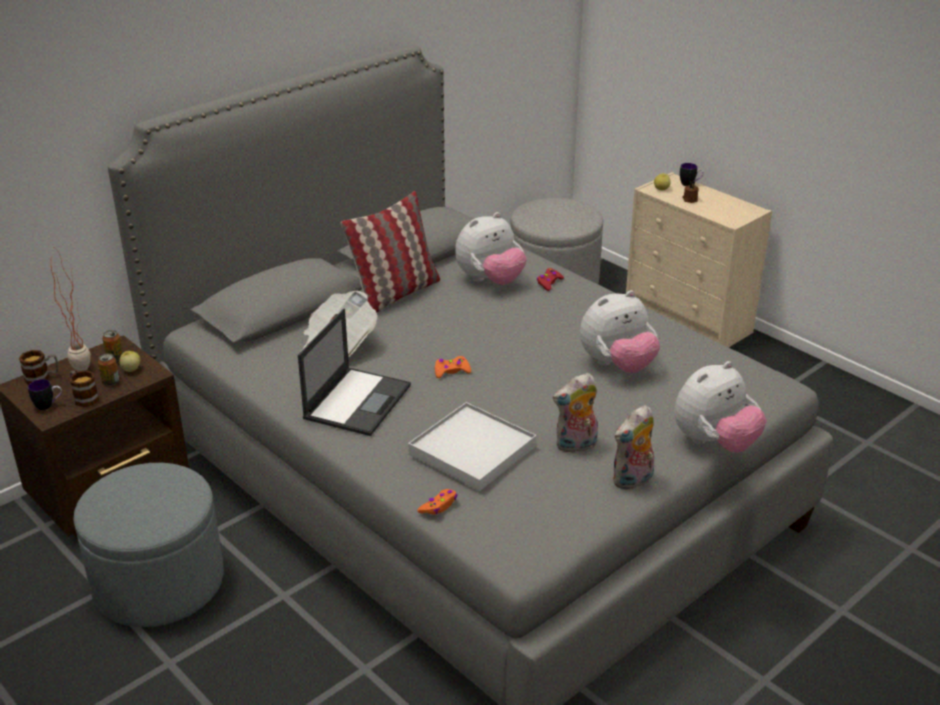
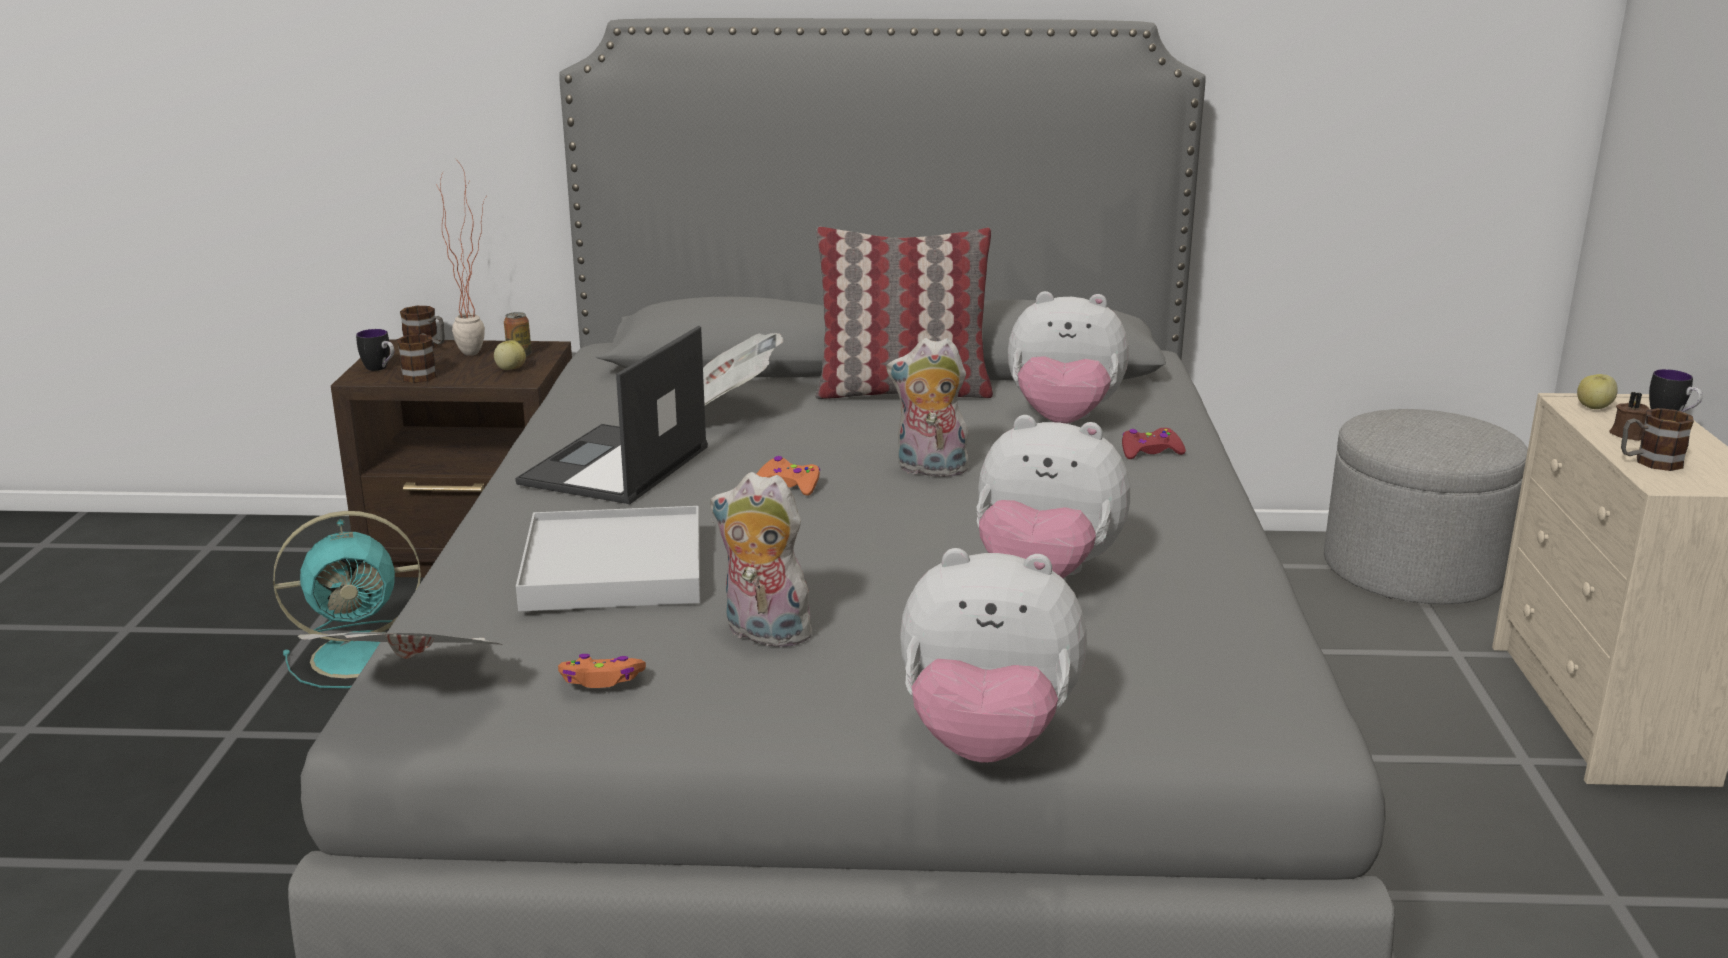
camera: 45 degrees right, 10 degrees down
(111, 382) = (470, 372): can -> none
(159, 583) = (364, 654): grey ottoman -> turquoise fan
(358, 401) = (614, 466): laptop -> laptop turned 135 degrees clockwise
(439, 506) = (448, 605): orange game controller -> orange game controller (601, 680)
(508, 544) = (417, 685): none -> newspaper
(633, 481) = (745, 716): plush toy -> plush toy (929, 470)
(714, 212) = (1649, 462): none -> mug

